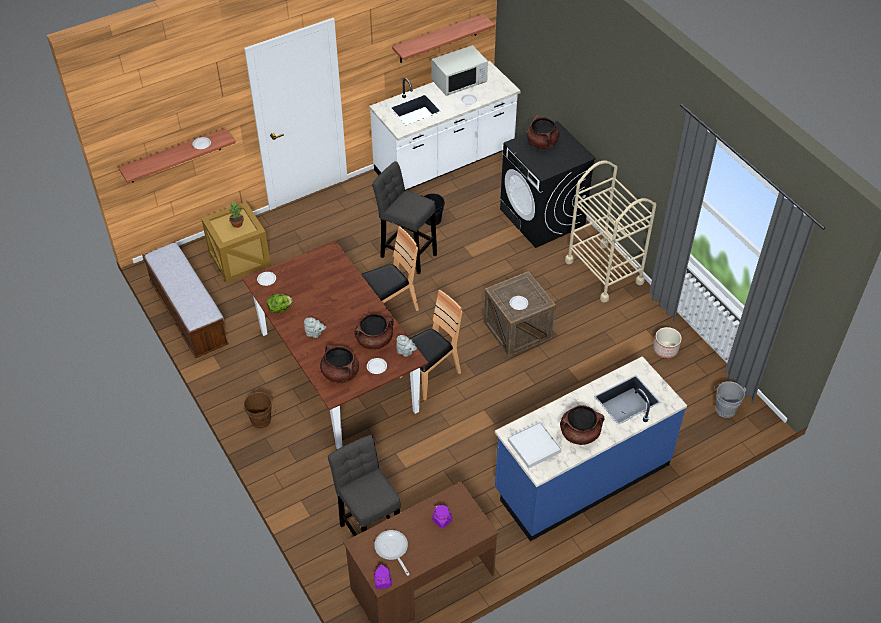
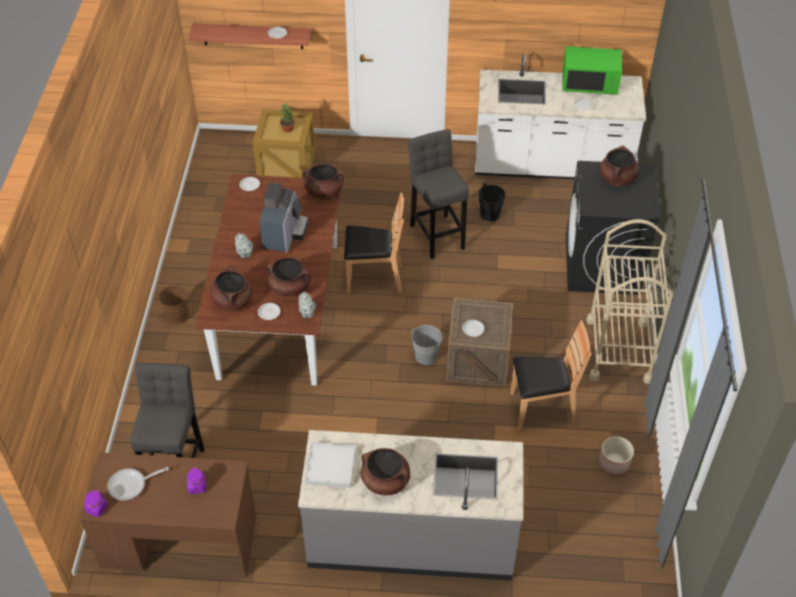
camera: 35 degrees right, 0 degrees up
(189, 314) = (202, 193): bench -> none
(280, 309) = (236, 217): lettuce -> none
(331, 256) = (324, 192): none -> brown cooking pot
(332, 303) = (284, 234): none -> coffee machine
(392, 549) = (131, 485): frying pan -> frying pan turned 120 degrees counterclockwise
(430, 376) = (356, 358): brown chair -> brown chair (542, 409)
(438, 39) = (578, 26): shelf -> none
(459, 82) = (589, 84): white microwave -> green microwave
(581, 477) = (411, 538): blue counter -> grey counter
(724, 407) = (625, 559): grey bucket -> grey bucket (427, 354)

